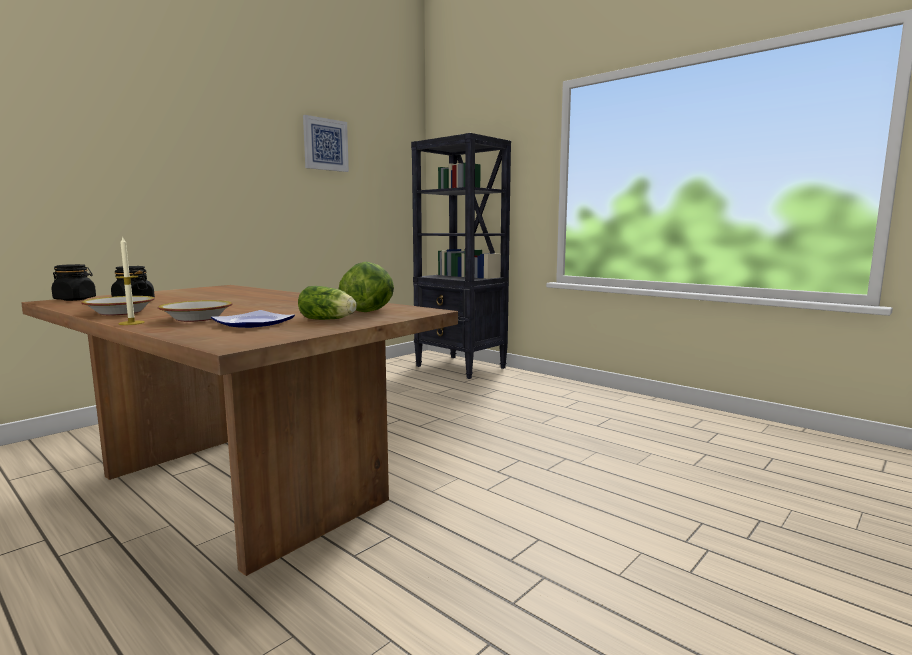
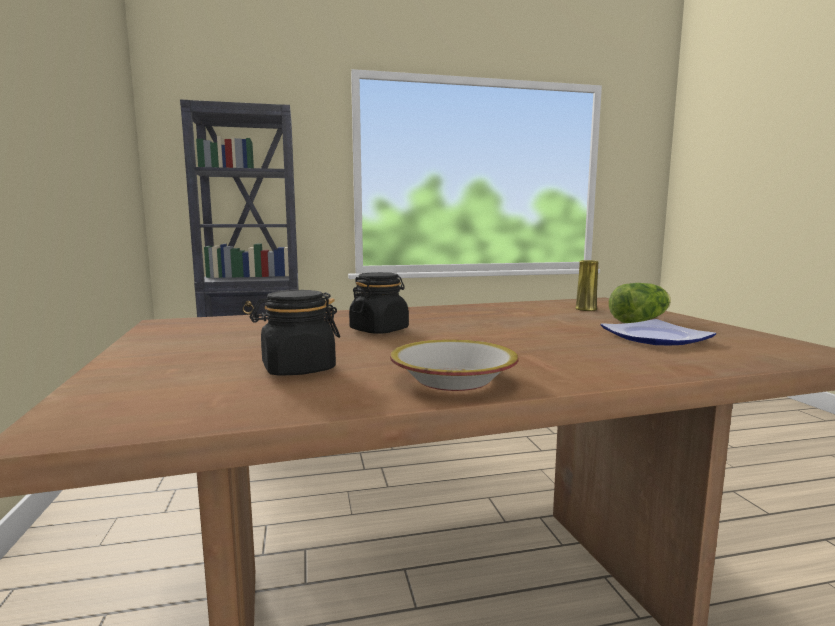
camera: 55 degrees left, 0 degrees up
(75, 299) = (100, 405): black jar -> black jar (379, 330)
(131, 323) = (606, 377): candle -> none
(197, 318) = (586, 351): bowl -> none
(325, 144) = (65, 77): picture -> none
(369, 311) = (586, 309): lettuce -> yellow vase

